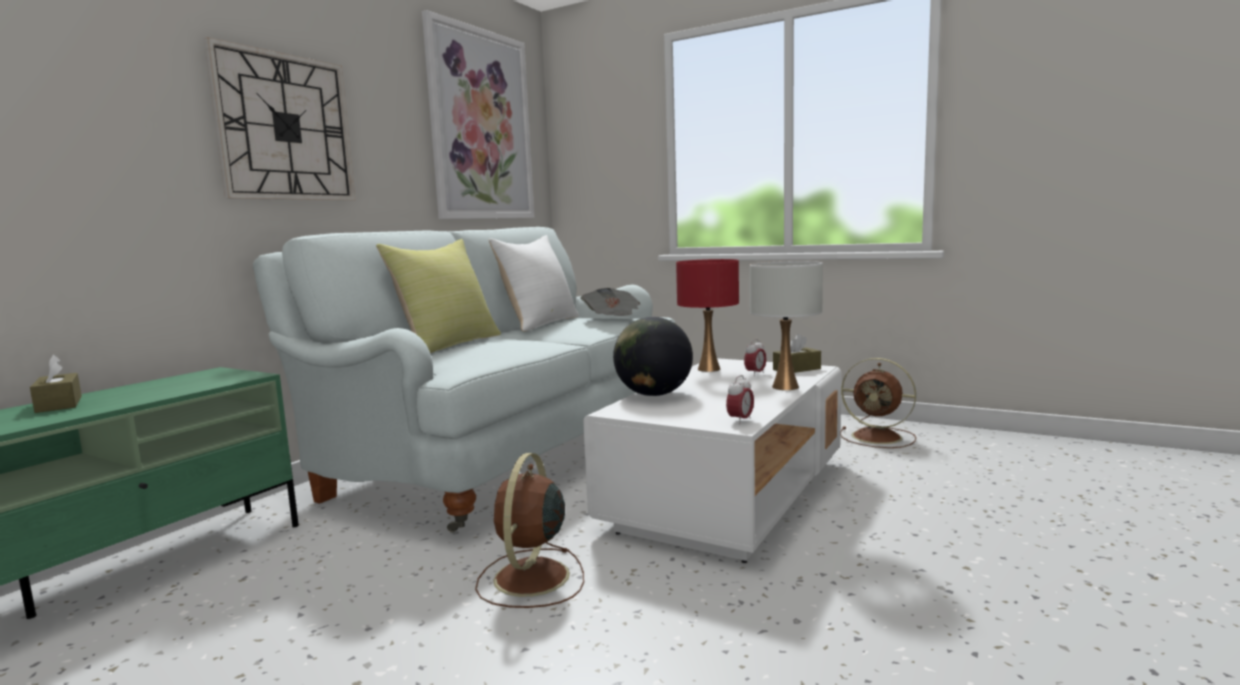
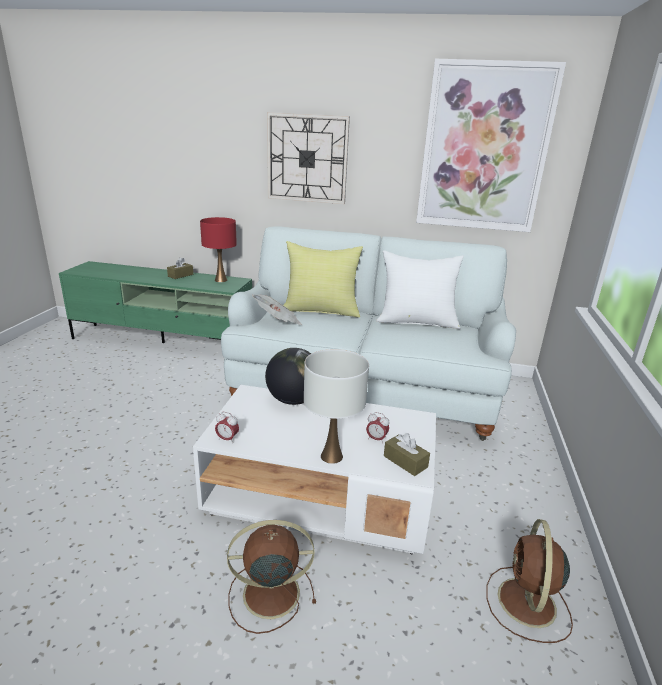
camera: 70 degrees right, 15 degrees up
(530, 579) = (189, 438): brown fan -> brown fan (268, 593)
(612, 319) = (444, 343): newspaper -> newspaper (277, 321)
(709, 369) = (386, 415): red table lamp -> red table lamp (221, 280)

